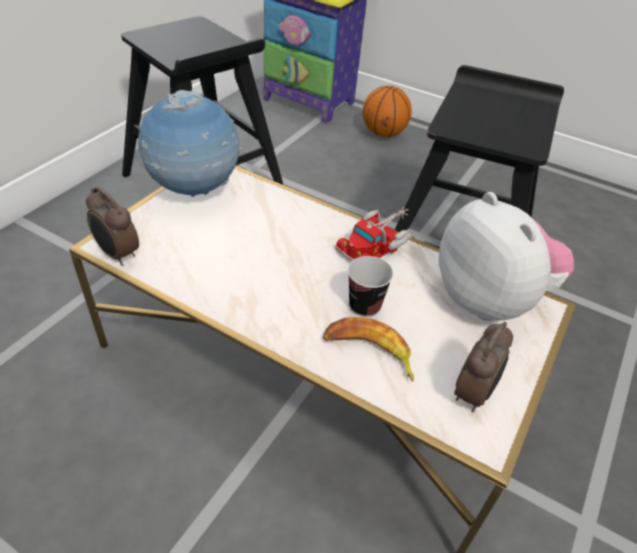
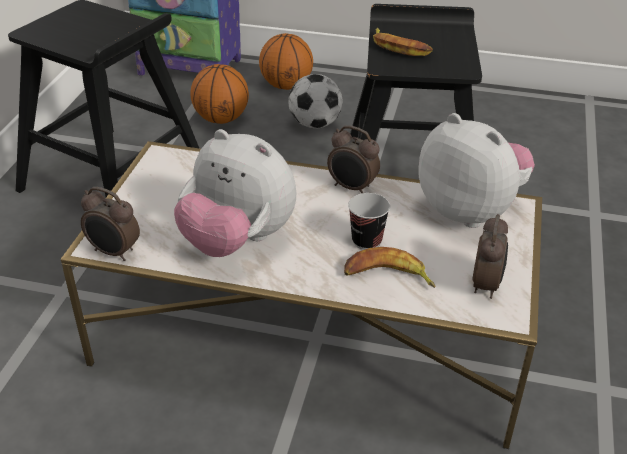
camera: 15 degrees left, 5 degrees down
(194, 191) = (154, 178): globe -> none
(237, 272) = (238, 241): none -> plush toy
(315, 151) = (221, 119): none -> basketball
(375, 244) = (352, 188): toy truck -> alarm clock
(394, 173) = (315, 124): none -> football
(471, 112) = (399, 47): none -> banana

